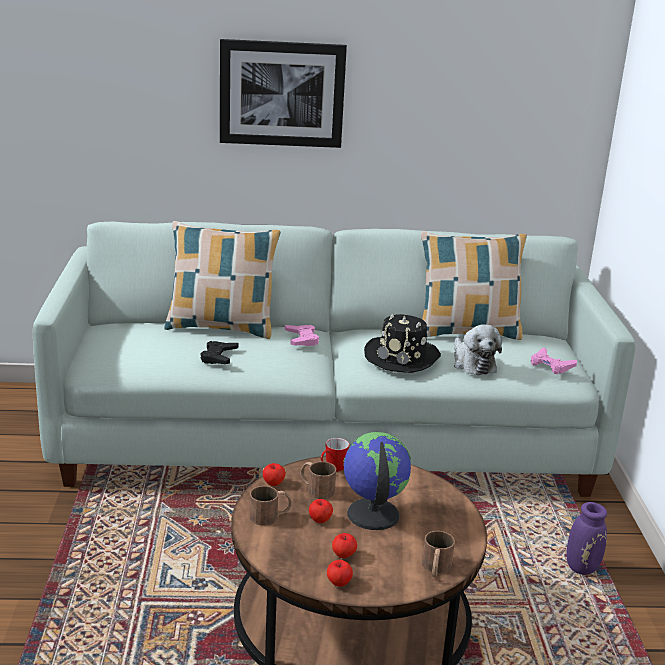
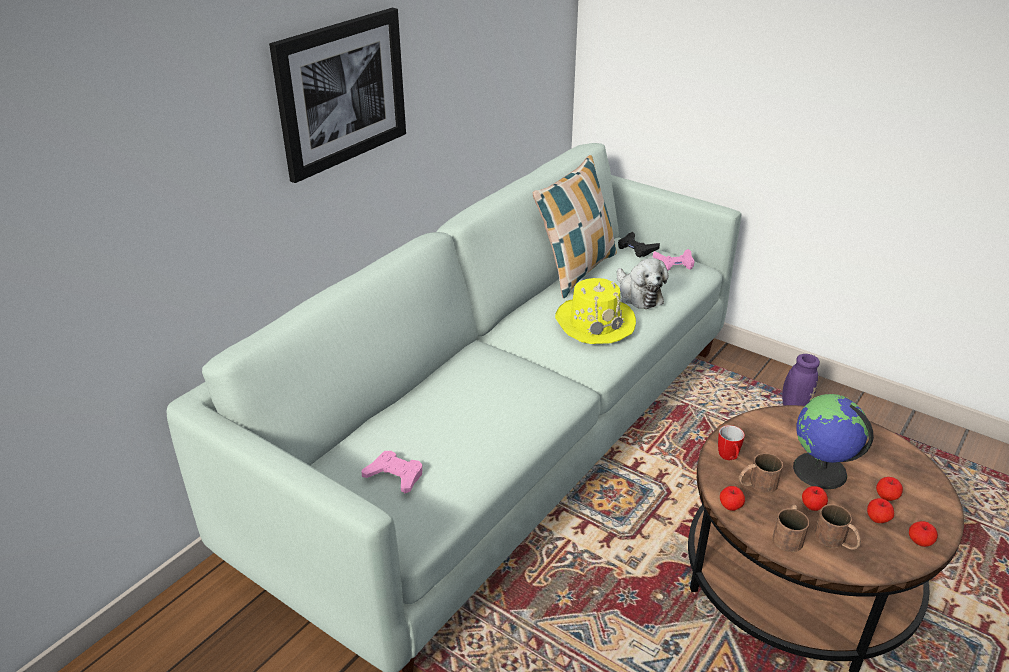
camera: 50 degrees left, 10 degrees up
(218, 356) = (488, 427): black game controller -> black game controller (636, 248)
(221, 327) = (417, 397): pillow -> none
(302, 339) = (500, 359): pink game controller -> pink game controller (395, 475)
(380, 555) = (886, 497): none -> apple
(402, 357) = (594, 322): black hat -> yellow hat
(435, 568) = (920, 477): brown mug -> brown mug (836, 541)
(472, 363) = (638, 295): plush toy -> plush toy turned 45 degrees clockwise

